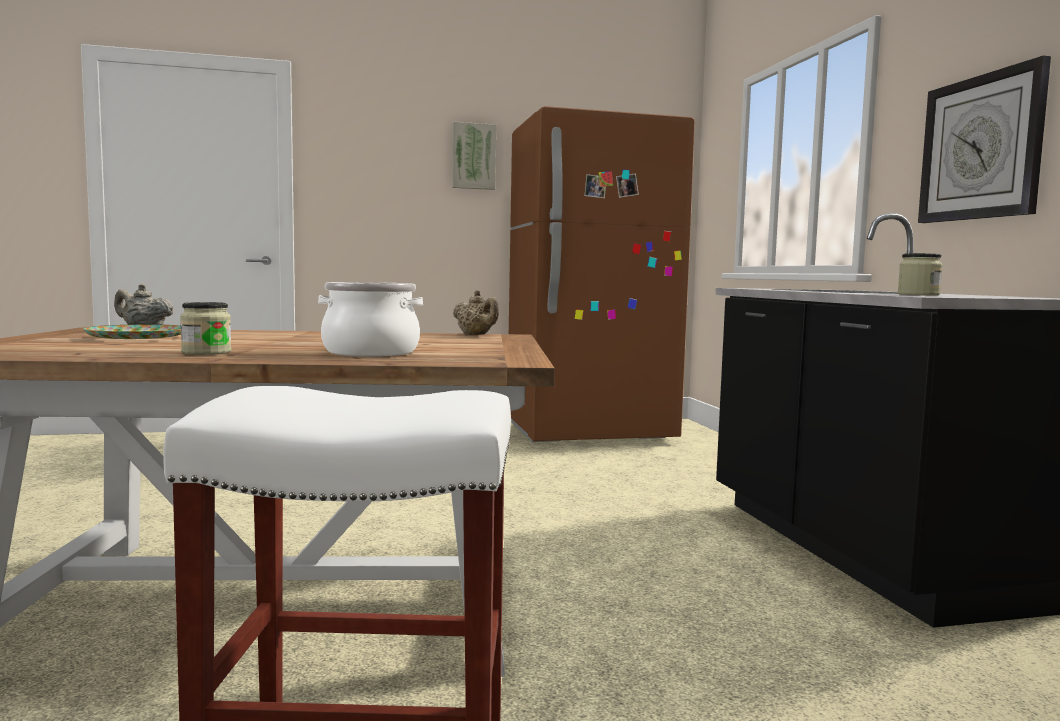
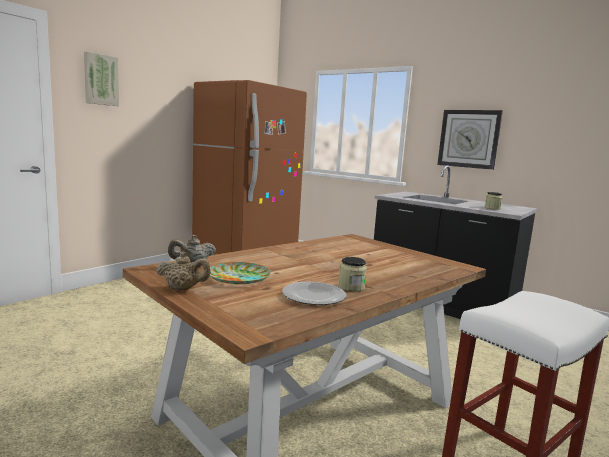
camera: 40 degrees left, 5 degrees up
(122, 350) = (314, 296): none -> plate
(370, 352) = (395, 269): cooking pot -> none
(473, 156) = (171, 96): picture -> picture (100, 80)
(476, 335) = (343, 239): beige teapot -> beige teapot (183, 289)

